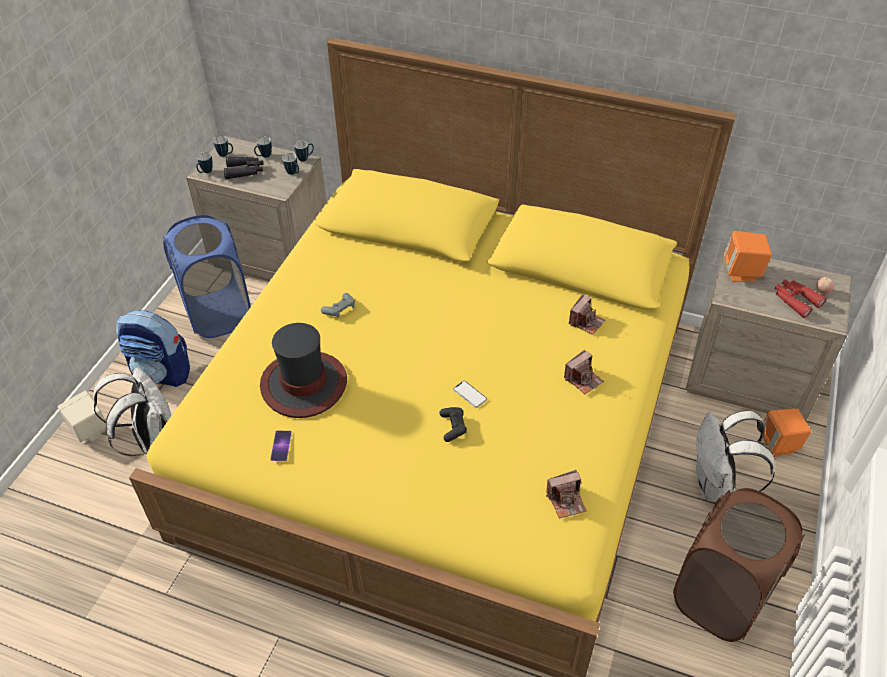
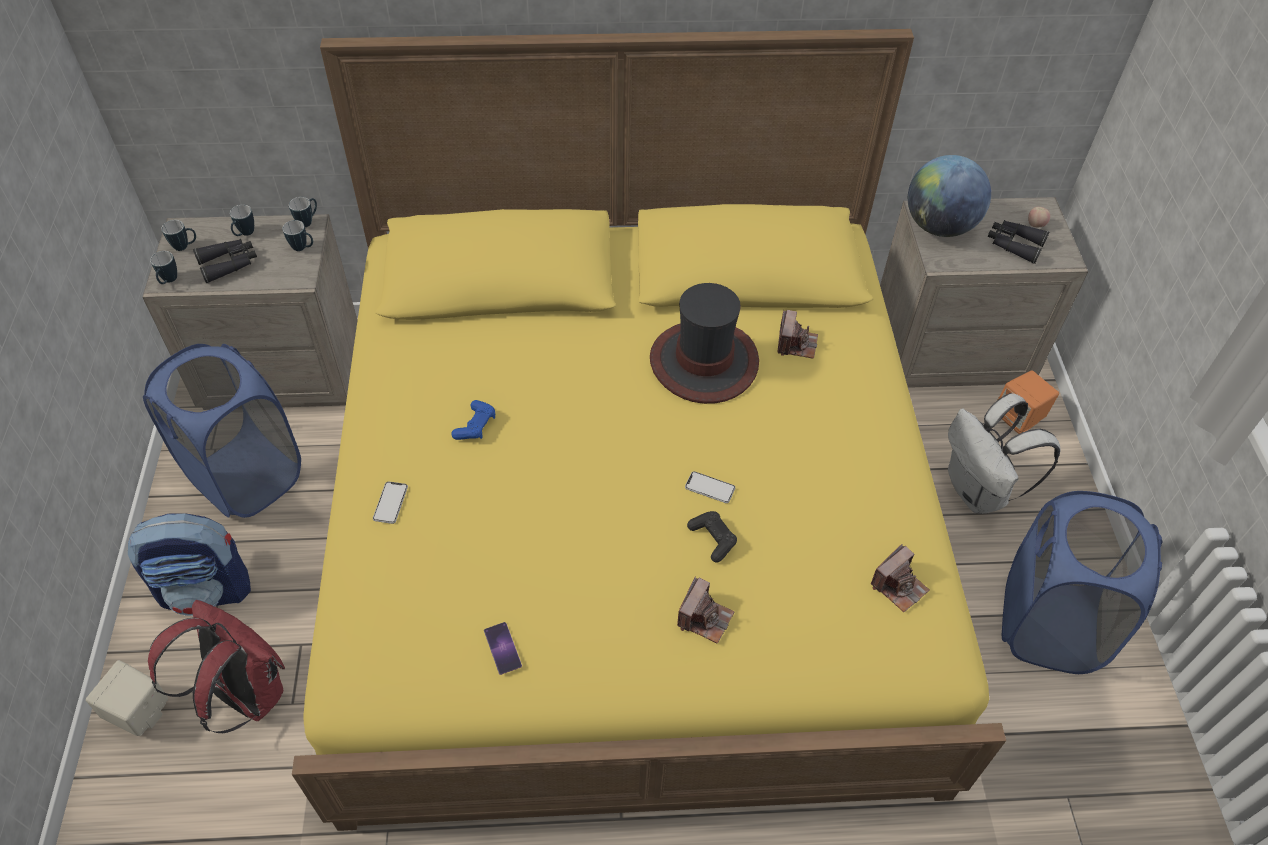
camera: 25 degrees left, 5 degrees up
(151, 441) = (244, 695): white backpack -> red backpack
(263, 339) = (390, 503): none -> phone
(304, 384) = (486, 549): hat -> hat (704, 362)
(339, 309) = (475, 426): grey game controller -> blue game controller
(583, 379) = (833, 421): camera -> camera (704, 618)
(721, 598) = (1049, 624): brown laundry basket -> blue laundry basket
(742, 272) = (939, 226): orange speaker -> globe
(795, 300) = (1014, 244): red binoculars -> black binoculars

